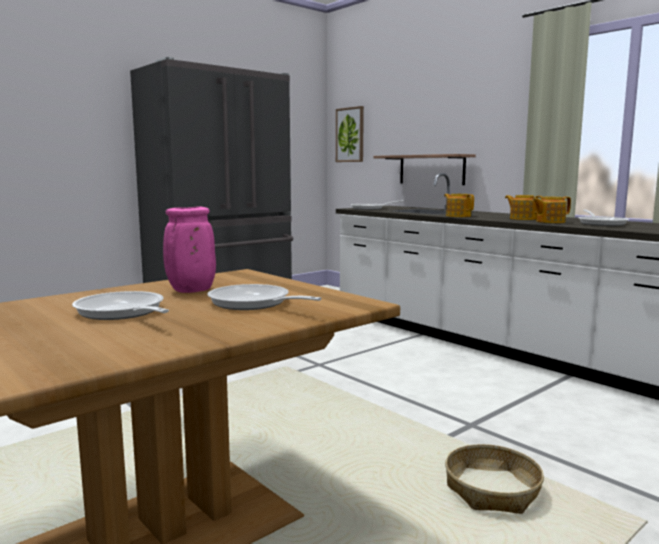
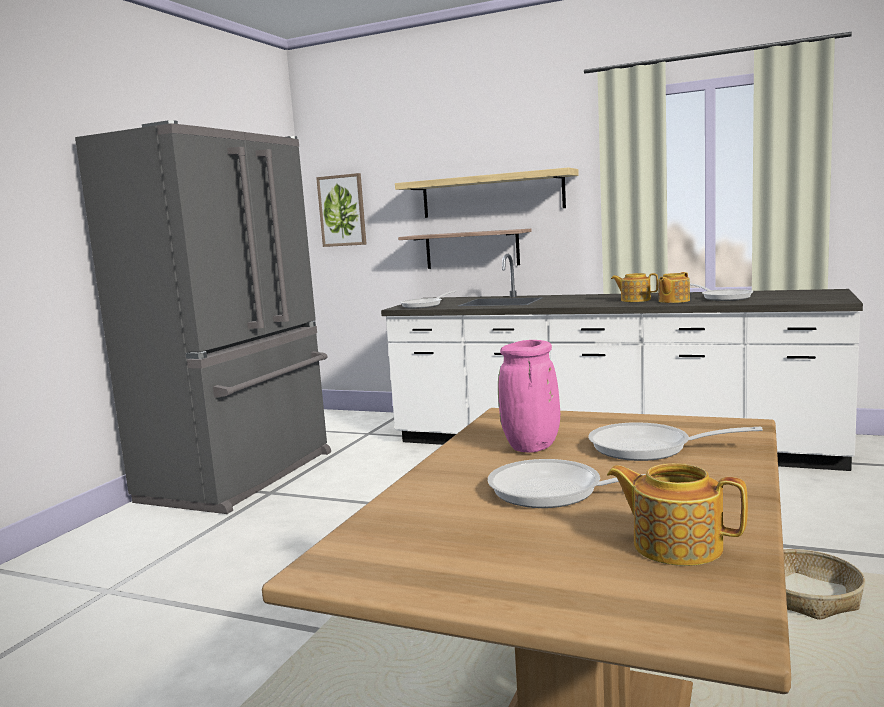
camera: 25 degrees left, 0 degrees up
(449, 125) = (492, 194): none -> shelf
(458, 216) = (560, 304): teapot -> teapot (675, 545)

